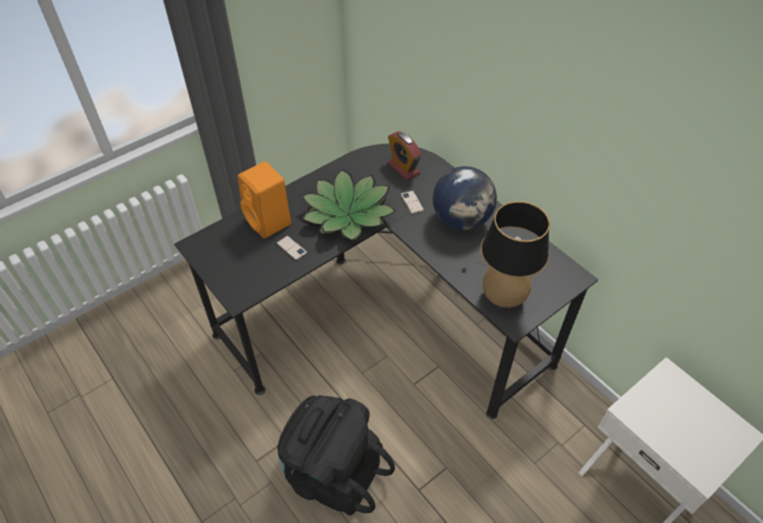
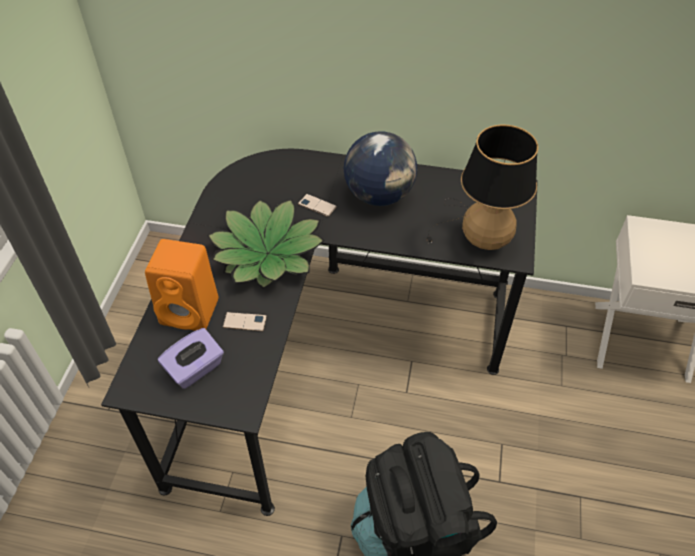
camera: 40 degrees left, 0 degrees up
(237, 257) = (195, 369): none -> purple tissue box
(403, 168) = (274, 178): alarm clock -> none

